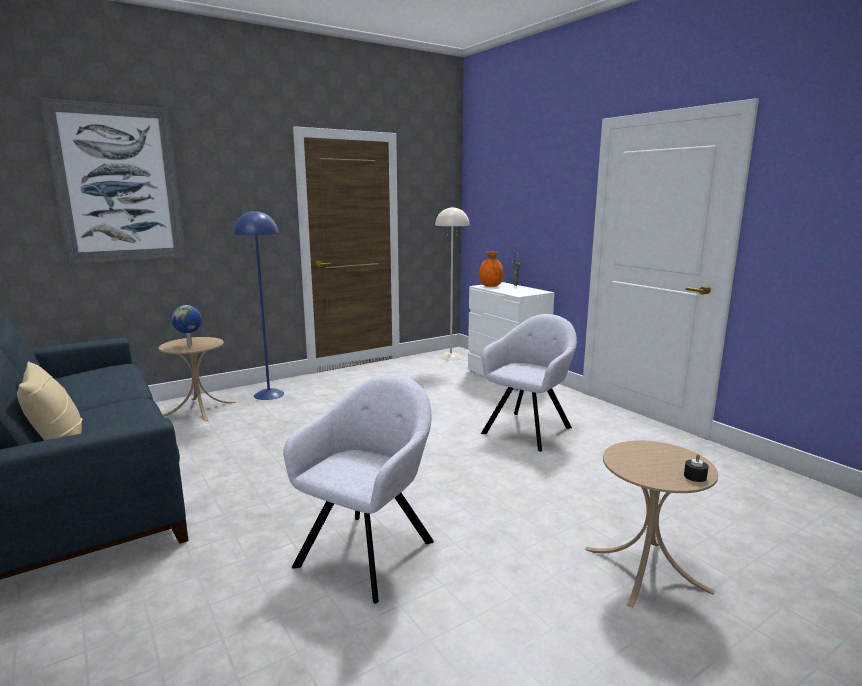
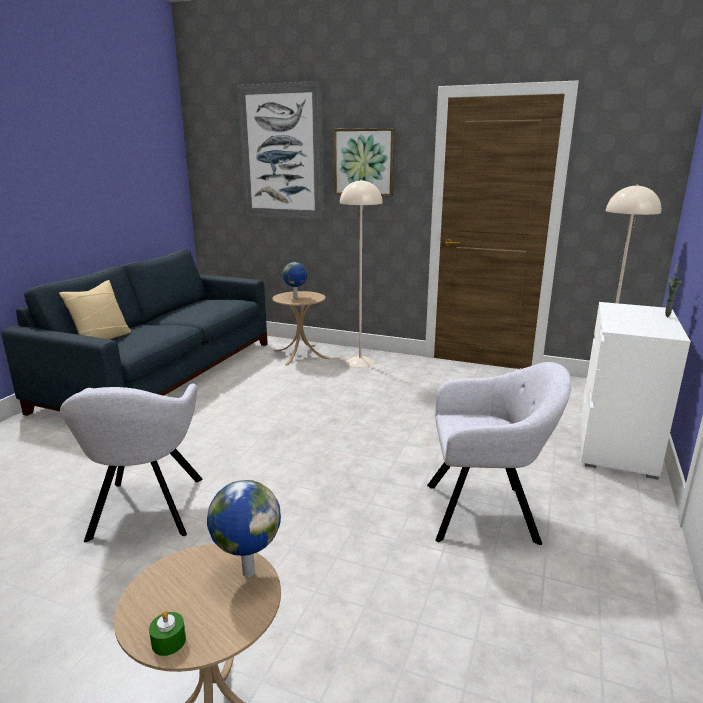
camera: 55 degrees right, 5 degrees up
(227, 194) = (364, 162): none -> picture
(269, 394) = (360, 362): blue floor lamp -> beige floor lamp
(369, 550) = (146, 511): grey armchair -> grey armchair turned 90 degrees clockwise
(491, 286) = (627, 308): orange vase -> none
(643, 447) = (247, 572): none -> globe
(695, 476) = (169, 641): black candle -> green candle

